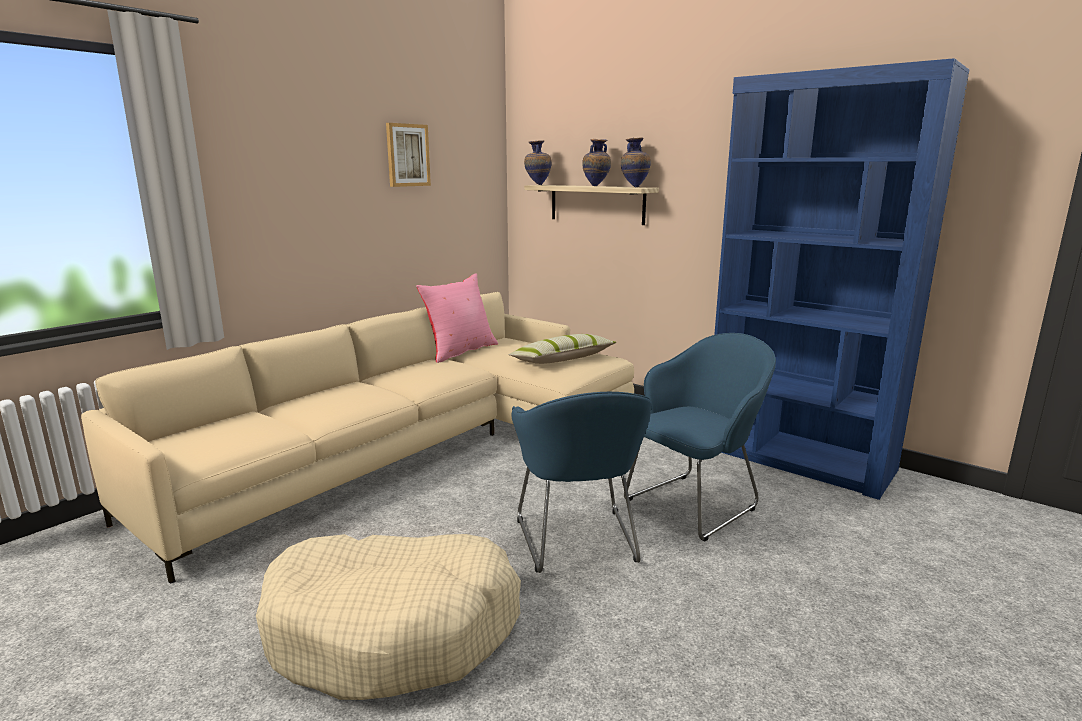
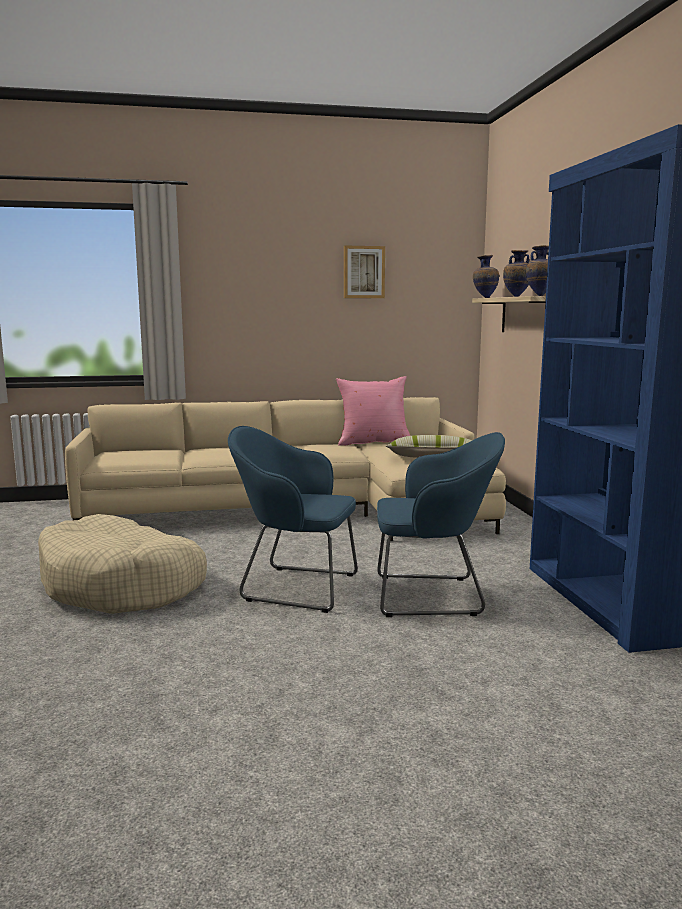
camera: 40 degrees right, 5 degrees down
(578, 543) = (294, 587): blue armchair -> blue armchair turned 75 degrees clockwise

